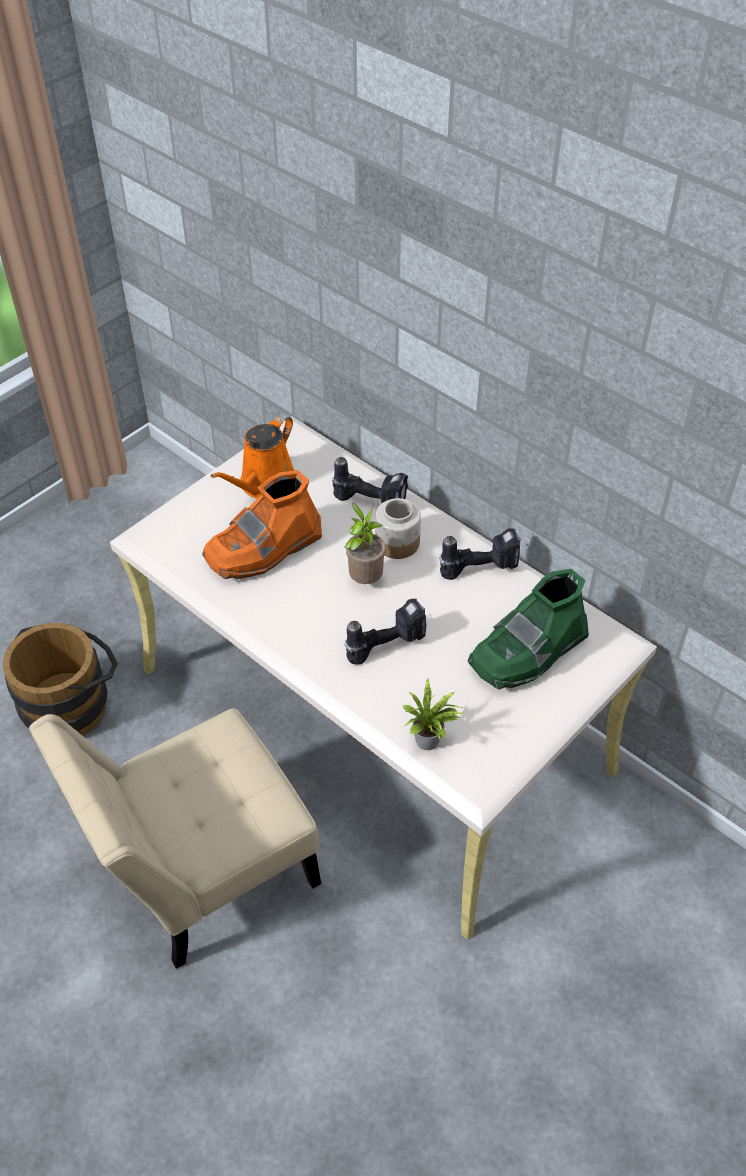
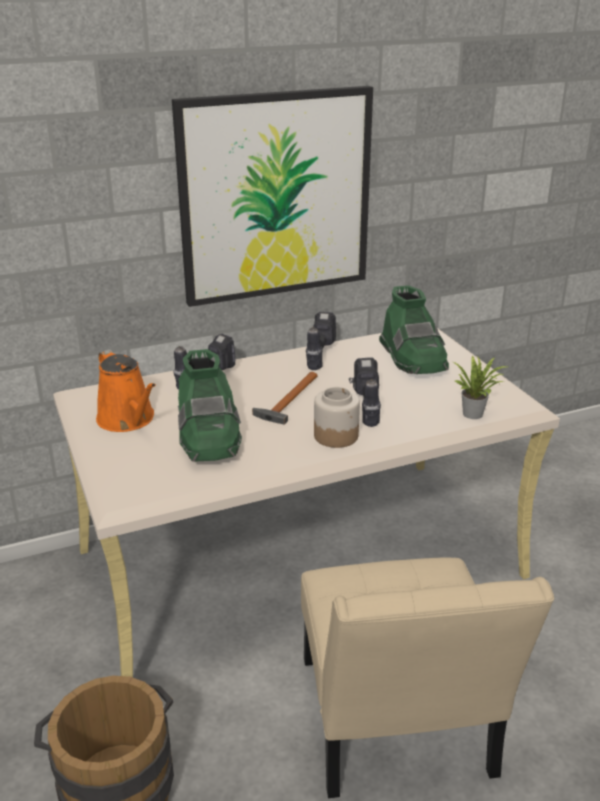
camera: 65 degrees left, 20 degrees down
(264, 549) = (208, 437): orange boot -> green boot
(365, 579) = (288, 400): potted plant -> hammer
(398, 543) = (262, 378): jar -> jar (336, 435)
(501, 385) = (275, 196): none -> picture

